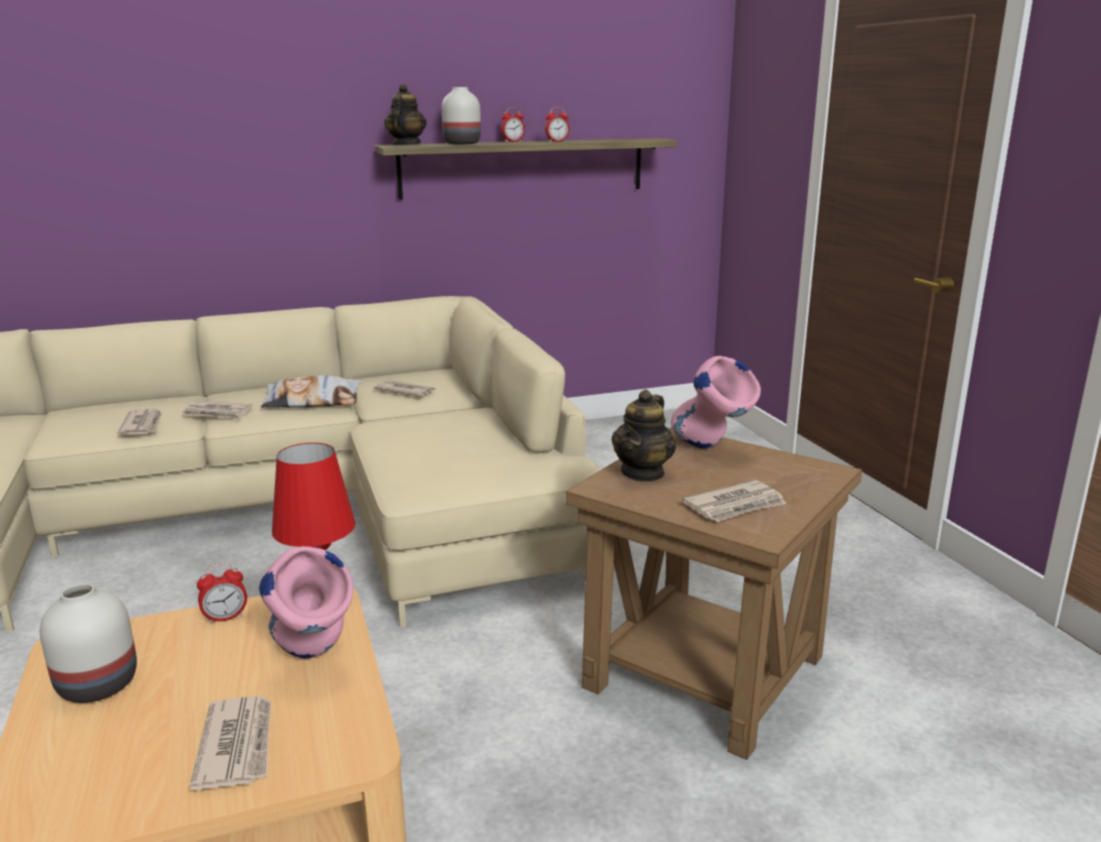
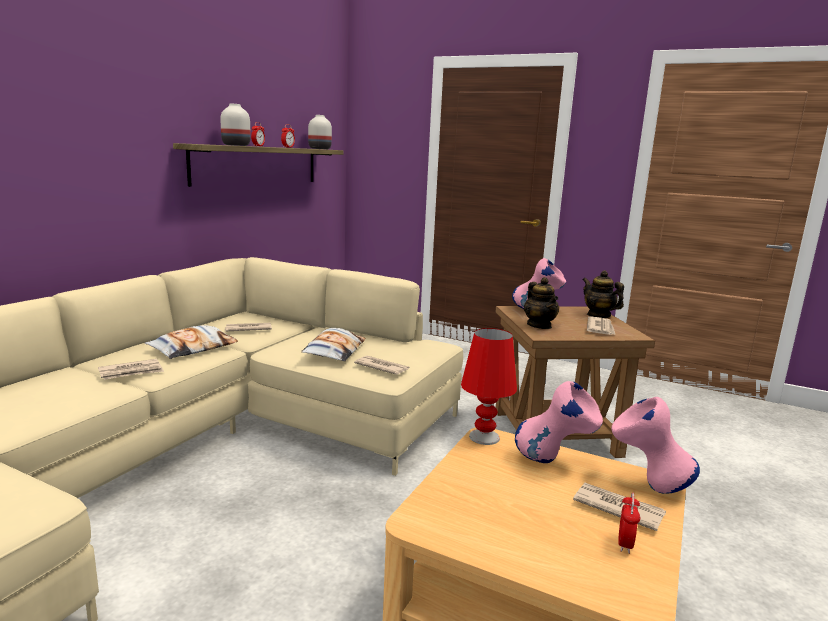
camera: 45 degrees left, 5 degrees down
(95, 685) = (488, 528): white vase -> white vase (319, 148)
(143, 425) = (79, 395): newspaper -> newspaper (381, 367)
(225, 618) = (464, 466): alarm clock -> alarm clock (625, 544)
(334, 747) = (647, 486): none -> pink vase
(406, 145) = (205, 144): teapot -> teapot (598, 315)
(427, 441) = (334, 351): none -> pillow

